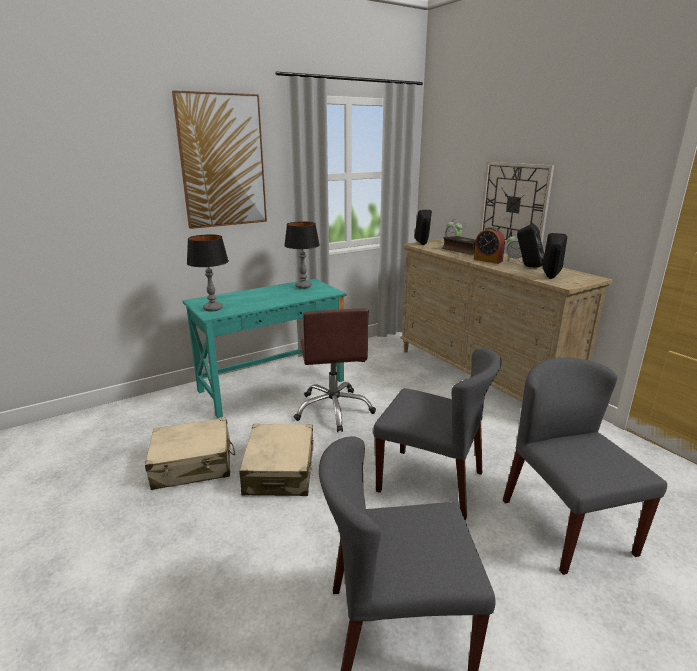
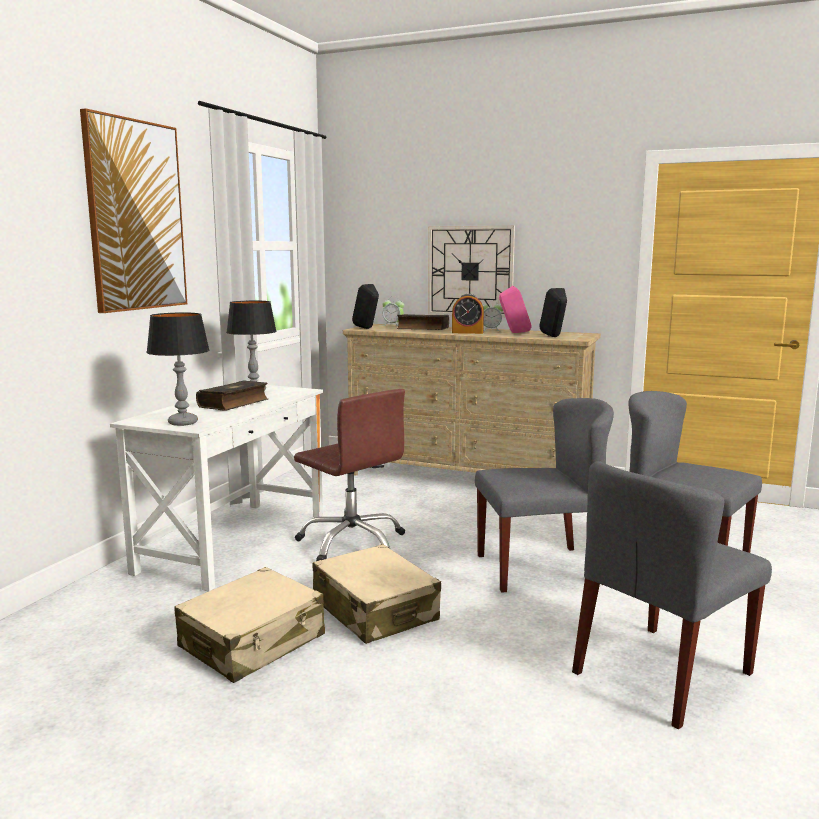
camera: 35 degrees left, 10 degrees down
(270, 297) = (234, 404): none -> book
(272, 385) = (234, 542): turquoise desk -> white desk
(527, 266) = (514, 333): black speaker -> pink speaker

